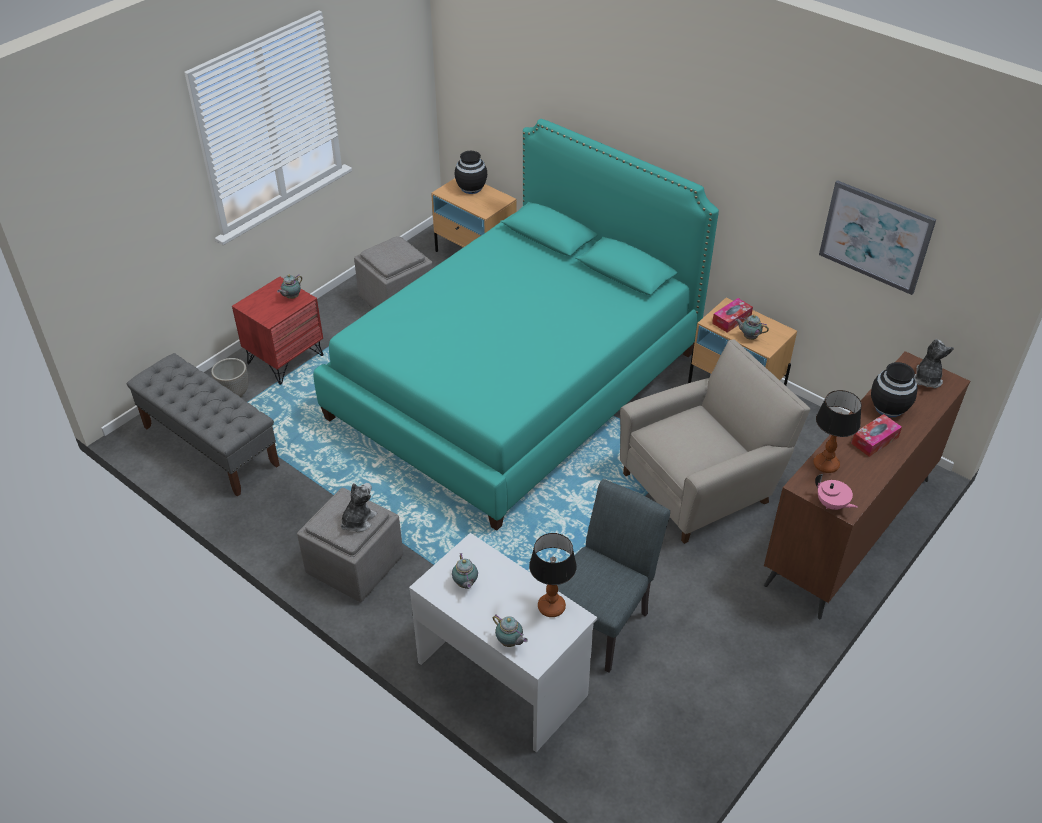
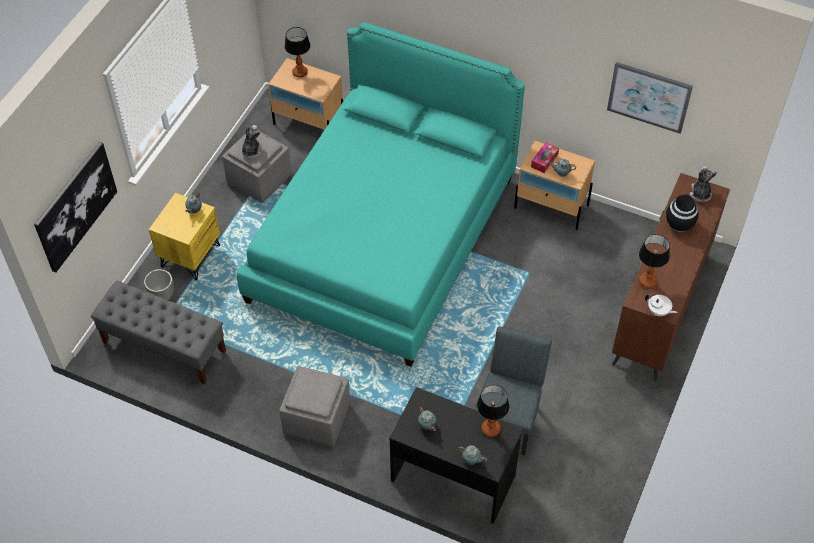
camera: 15 degrees left, 10 degrees up
(122, 231) = (75, 206): none -> picture
(285, 359) = (190, 255): red nightstand -> yellow nightstand
(358, 520) = (322, 391): plush toy -> plush toy (251, 151)
(471, 188) = (300, 72): black vase -> table lamp
(503, 677) = (453, 477): white desk -> black desk
(702, 485) = (548, 294): beige armchair -> none
(832, 504) = (658, 311): pink teapot -> white teapot
(874, 440) = (675, 253): tissue box -> none

